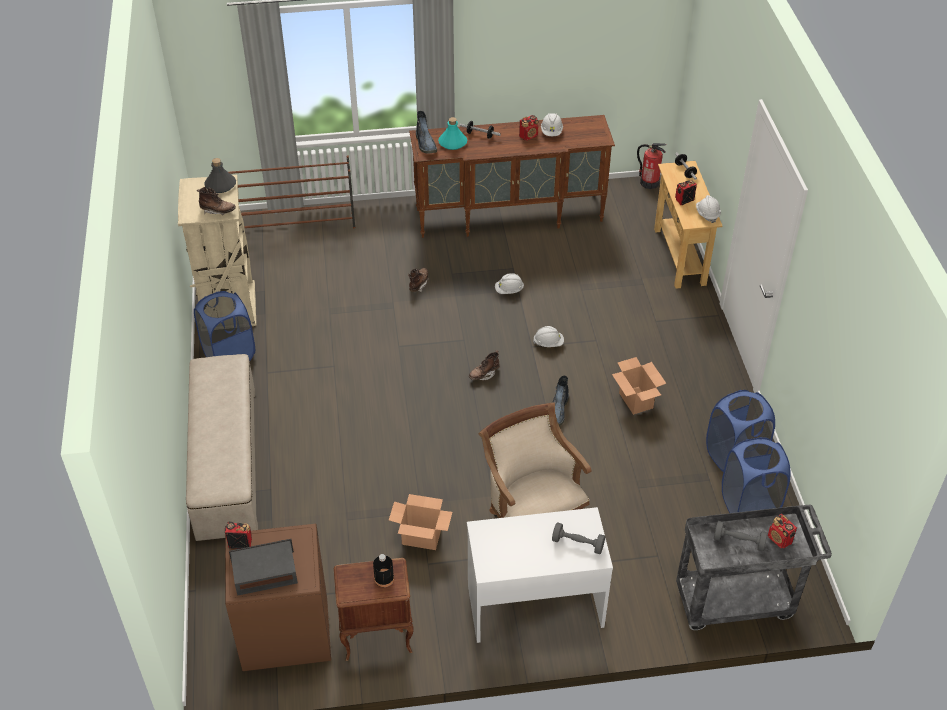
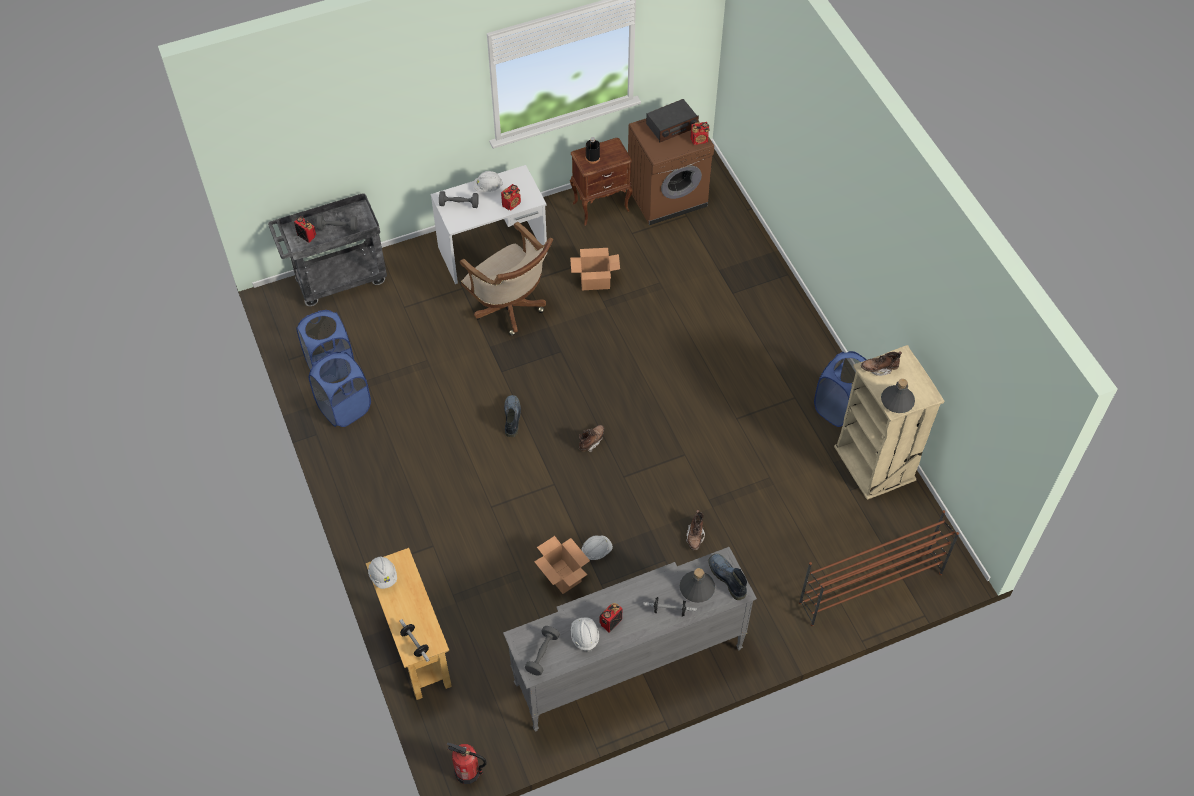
camera: 165 degrees right, 10 degrees up
(226, 460) = (782, 308): beige bench -> none
(453, 142) = (697, 588): turquoise bottle -> grey bottle
(509, 216) = (627, 665): brown cabinet -> grey cabinet
(548, 343) = (538, 492): white hard hat -> white hard hat (488, 187)
(587, 128) = (542, 654): none -> grey dumbbell
(636, 401) = (440, 445): cardboard box -> cardboard box (562, 576)
(684, 200) = (412, 593): radio -> radio (511, 204)

